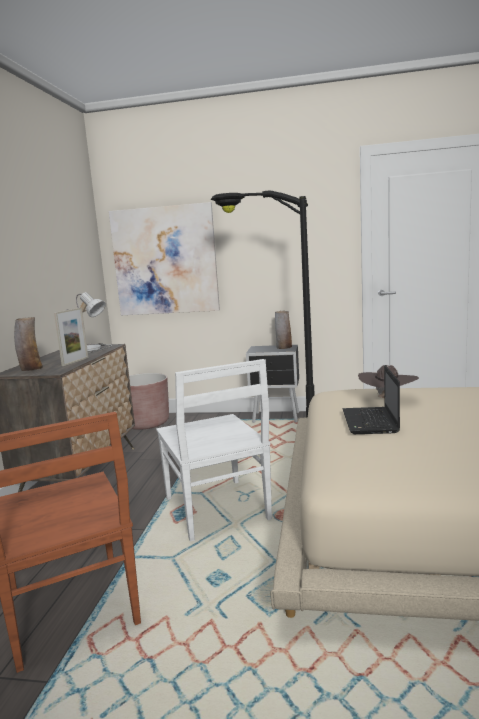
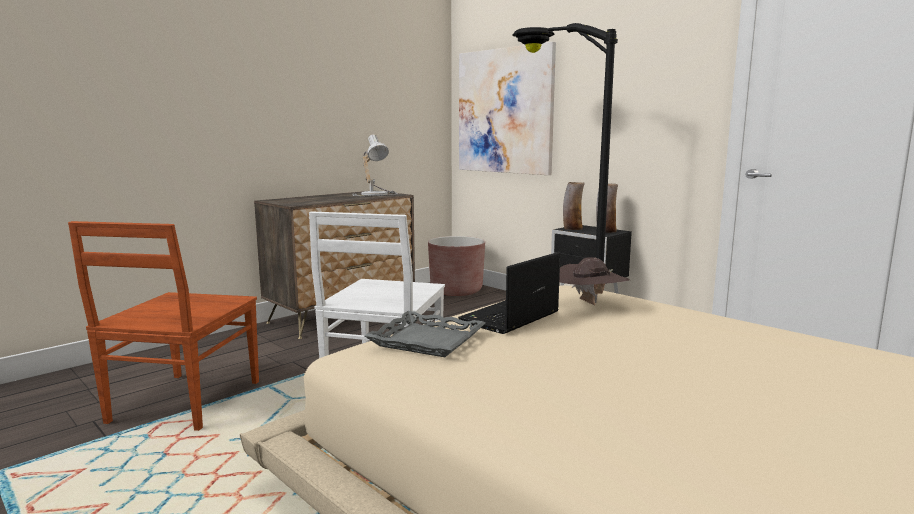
camera: 35 degrees right, 0 degrees up
(31, 369) = (292, 200): vase -> vase (572, 228)
(75, 361) = (332, 200): picture frame -> none
(369, 453) = (426, 341): none -> grey tray

